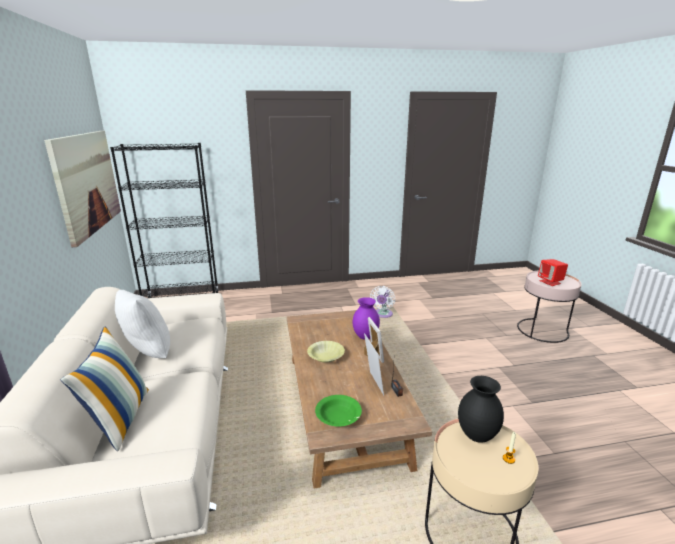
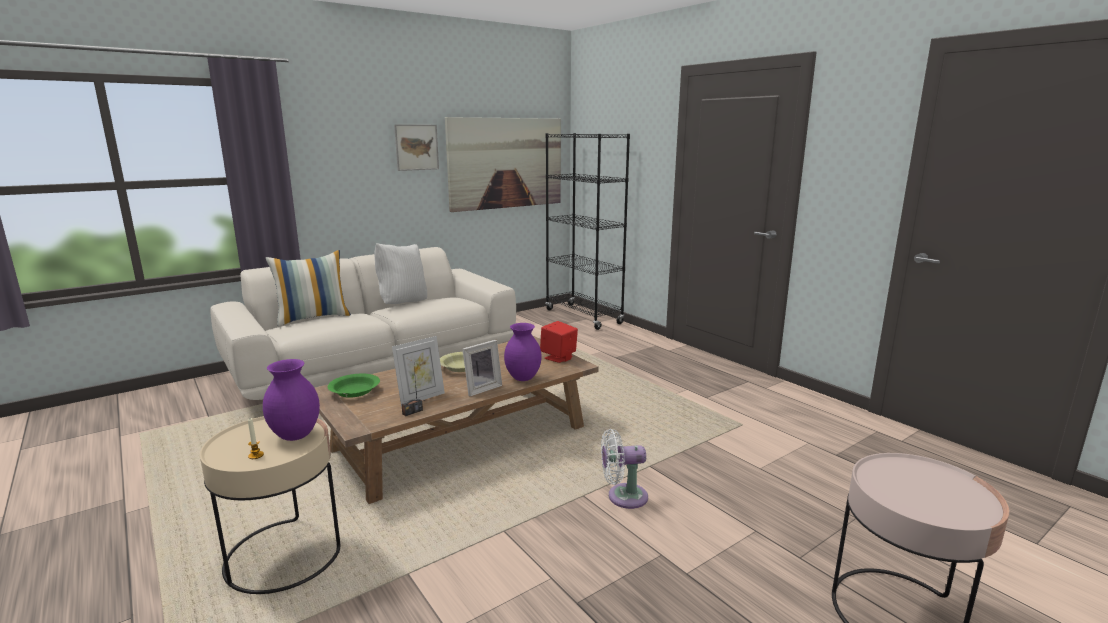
camera: 65 degrees right, 5 degrees down
(35, 181) = (416, 147): none -> picture
(383, 315) = (704, 422): white fan -> white fan (623, 496)
(476, 436) = (294, 436): black vase -> purple vase
(550, 282) = (896, 483): red speaker -> red speaker (558, 357)

